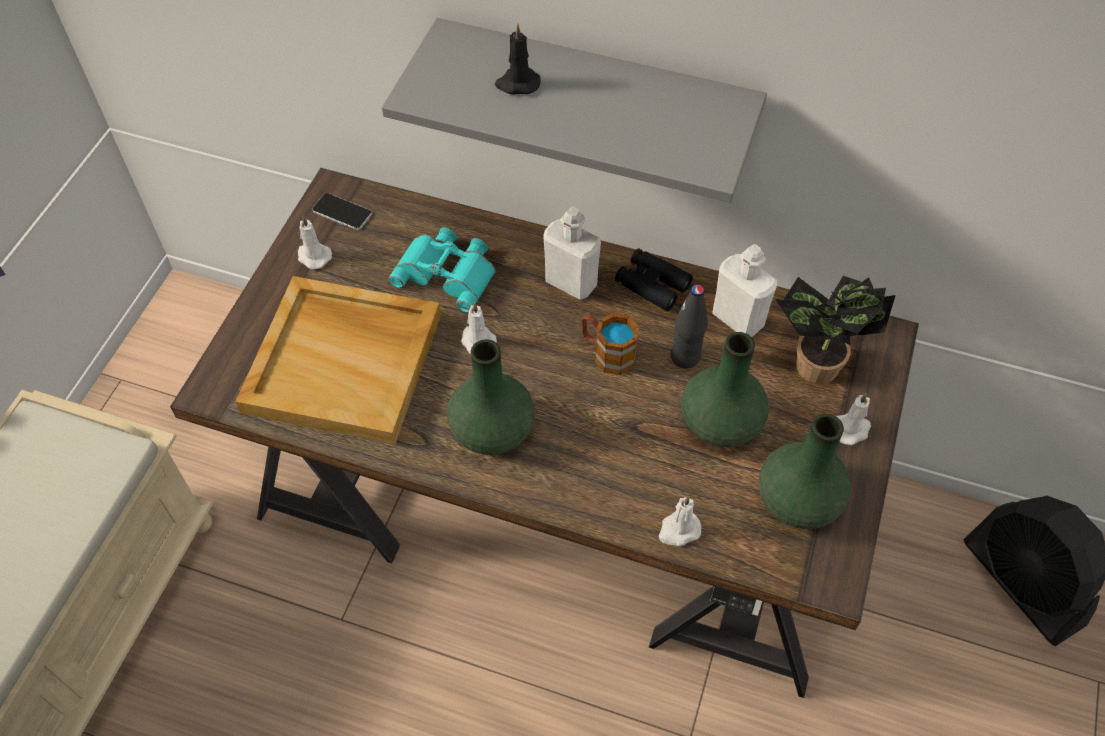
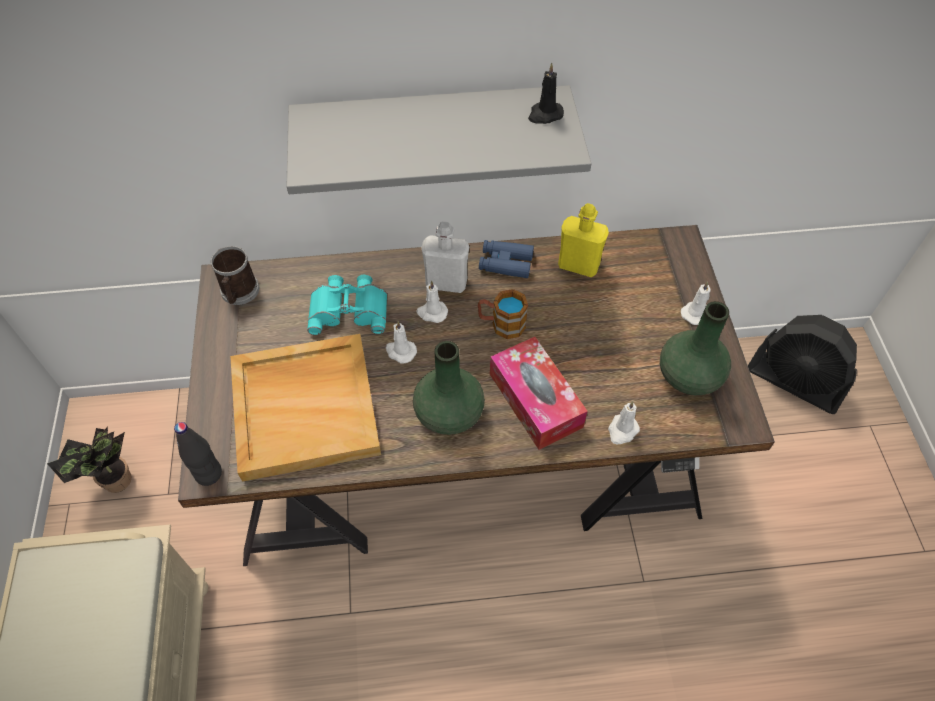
camera: 25 degrees left, 0 degrees up
(313, 256) = (234, 335): white candle -> white candle (432, 312)
(342, 212) = (239, 293): phone -> mug
(517, 84) = (384, 135): black candle -> black candle (545, 115)
(597, 454) = (535, 400): none -> tissue box
(652, 284) = (505, 263): black binoculars -> blue binoculars
(685, 357) = (557, 306): black bottle -> black bottle (209, 474)
(720, 421) = (607, 342): green vase -> none
(738, 318) = (578, 265): white bottle -> yellow bottle
(812, 370) = (648, 282): potted plant -> potted plant (114, 484)

